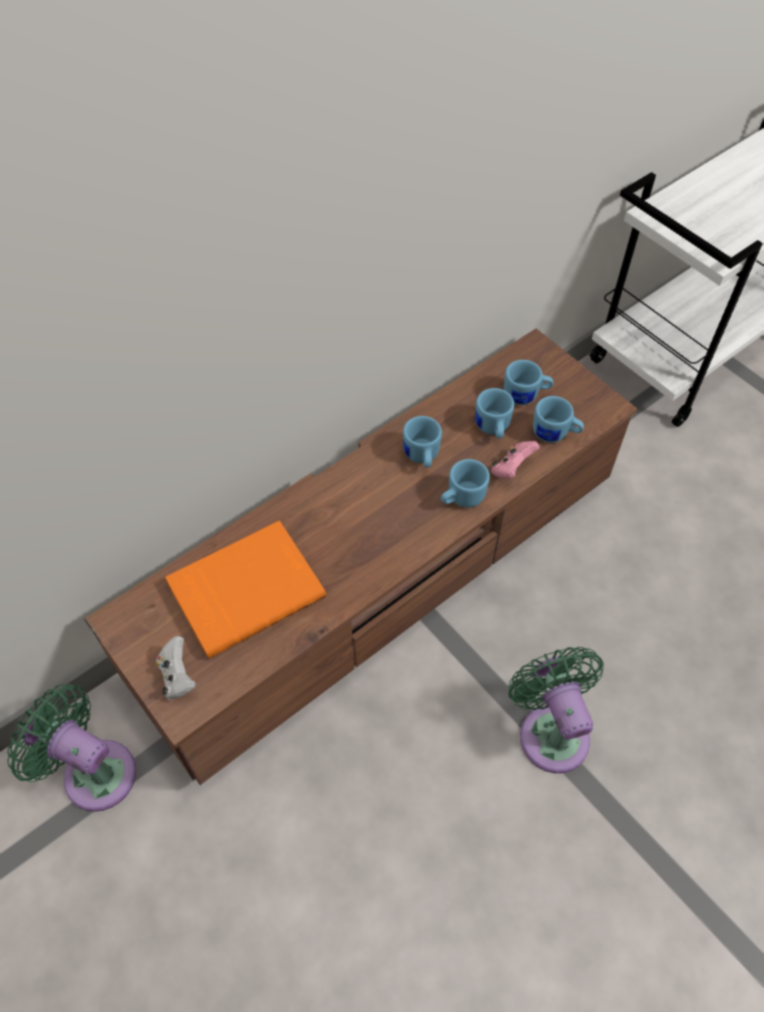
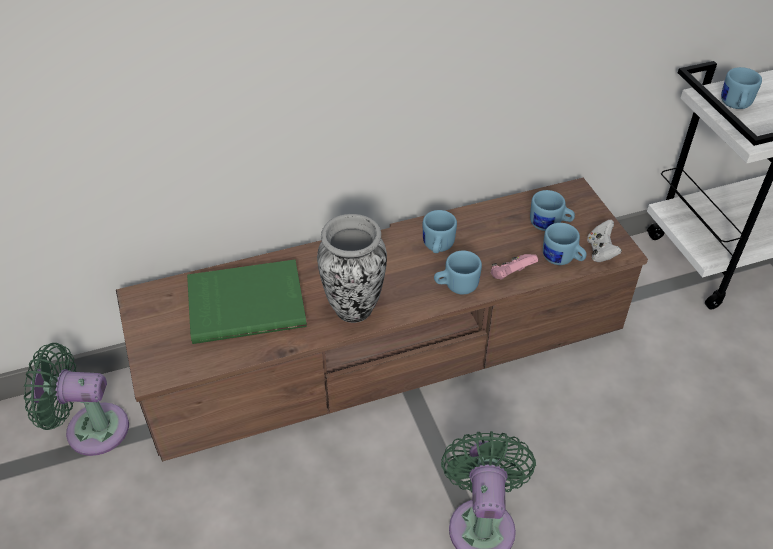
camera: 20 degrees right, 10 degrees down
(93, 771) = (90, 429): green fan -> green fan turned 45 degrees counterclockwise
(178, 677) = (163, 350): white game controller -> white game controller (601, 251)
(245, 589) = (246, 303): orange book -> green book
(366, 557) = (354, 308): none -> vase
(492, 429) = (508, 242): blue mug -> blue mug (735, 105)

